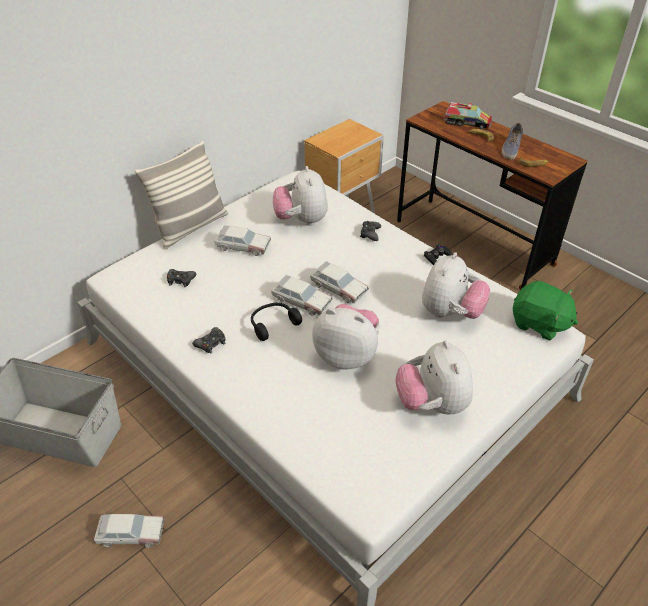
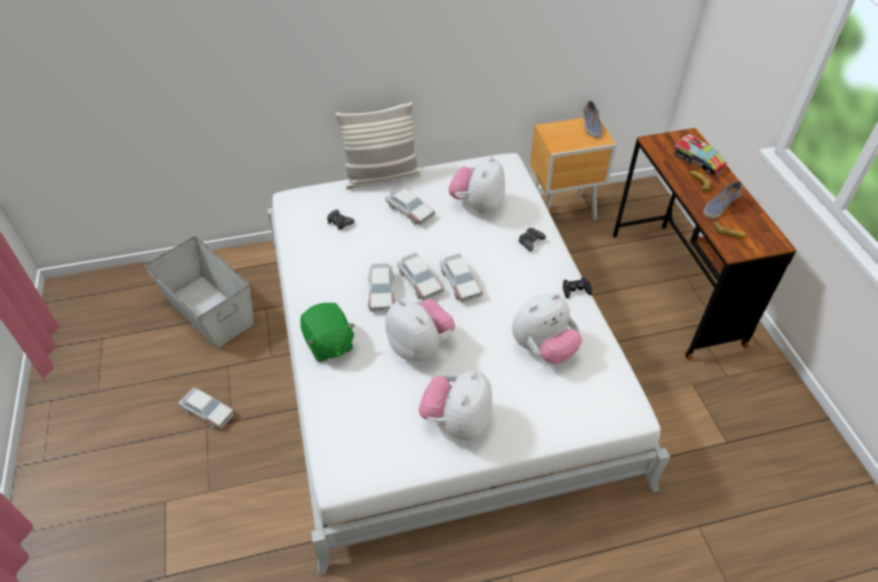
camera: 30 degrees right, 5 degrees up
(211, 343) = (323, 287): black game controller -> none
(273, 324) = (381, 292): black headphones -> toy car
(352, 127) = (590, 126): none -> shoe
(539, 324) = (620, 397): green plush toy -> green plush toy (328, 344)

